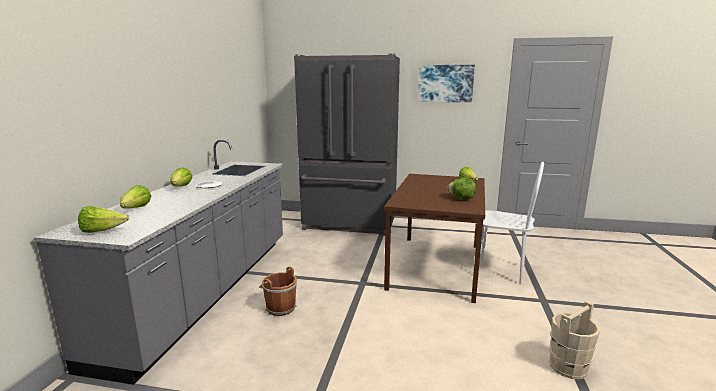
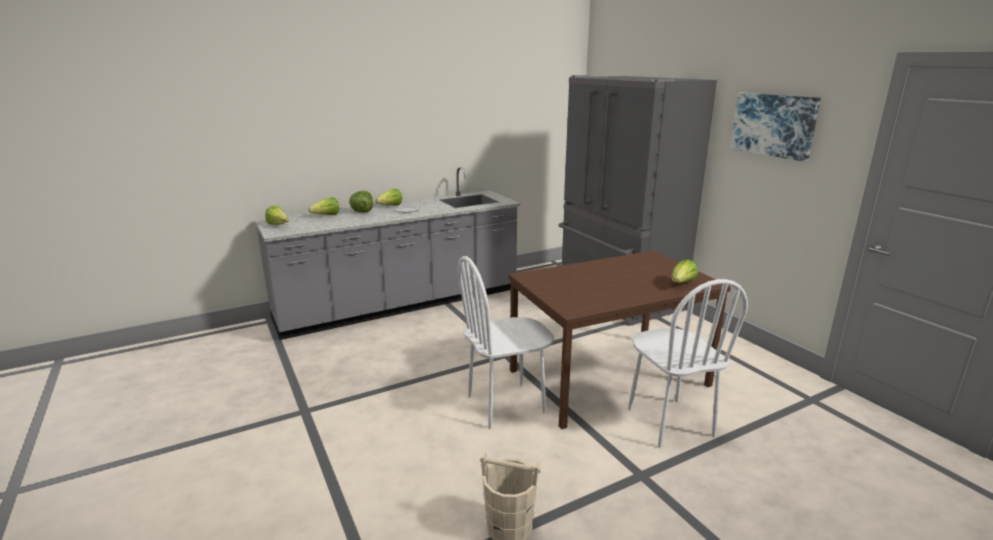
camera: 50 degrees right, 5 degrees up
(279, 308) = (415, 340): brown bucket -> none
(426, 309) = (506, 404): none -> white chair
(461, 199) = (602, 296): lettuce -> lettuce (362, 212)

